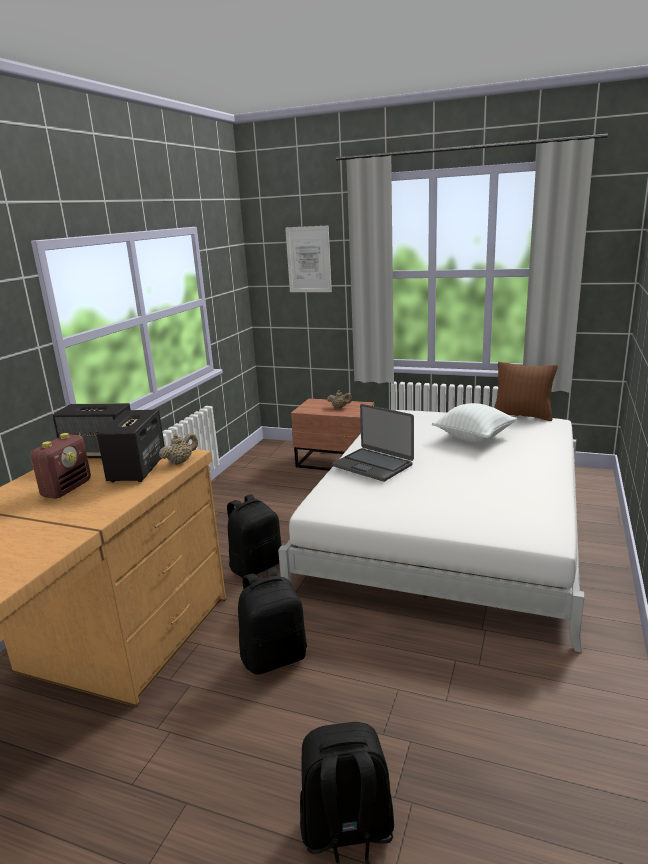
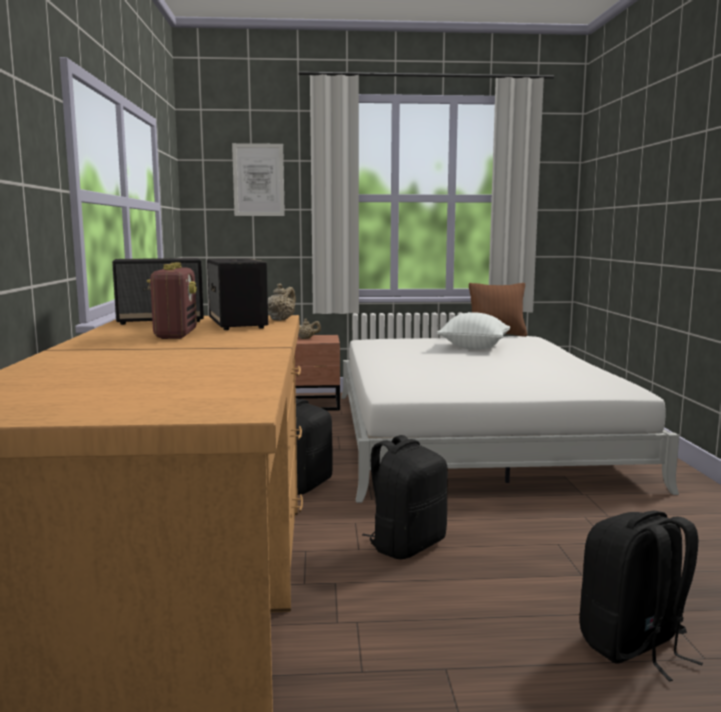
camera: 25 degrees left, 10 degrees down
(373, 465) = (405, 366): laptop -> none

